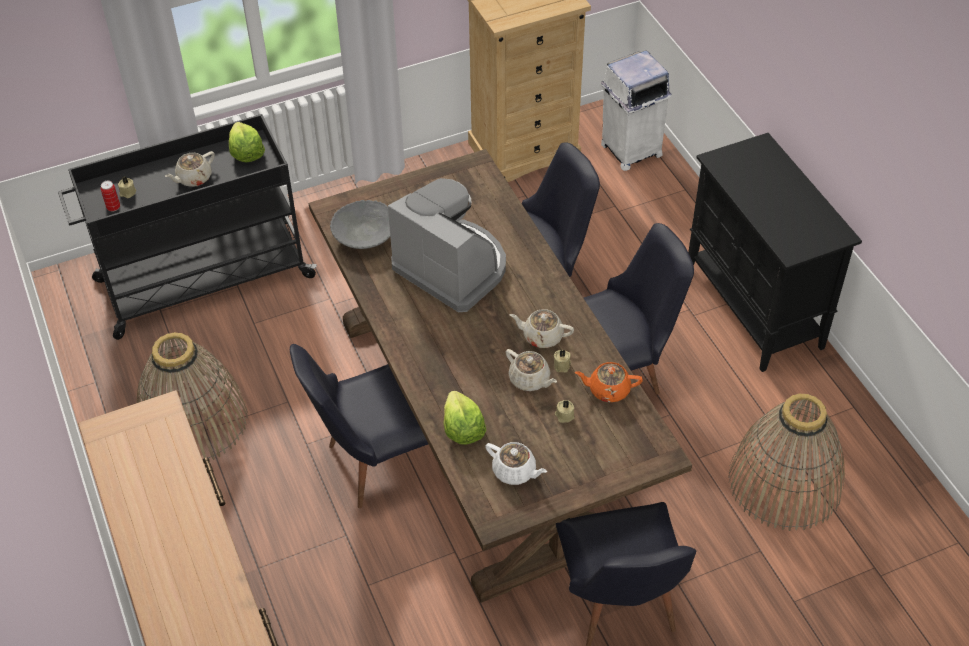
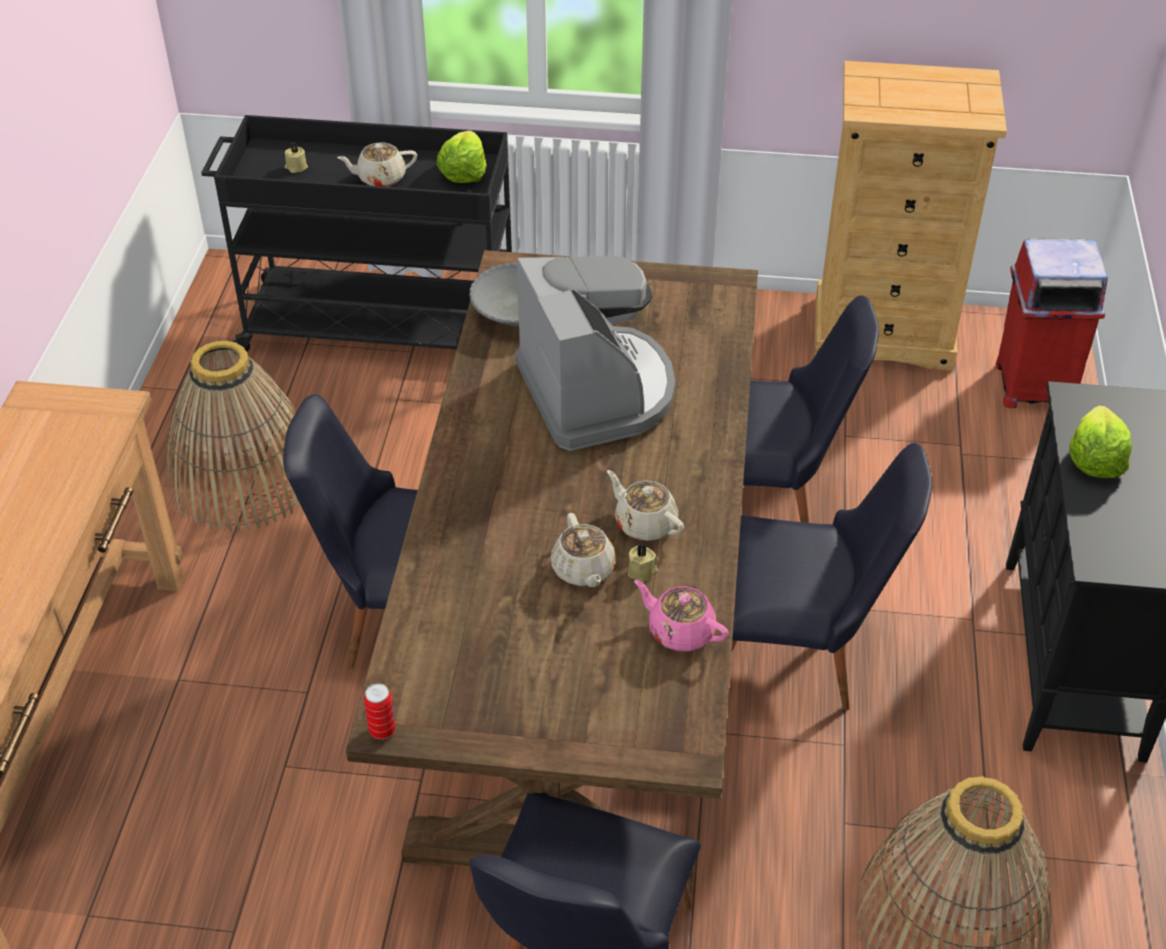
camera: 30 degrees right, 5 degrees down
(113, 207) = (267, 176): can -> can (382, 730)
(462, 429) = (444, 591): lettuce -> lettuce (1094, 460)
(515, 471) = (466, 677): white teapot -> none
(564, 415) = (591, 636): beige candle -> none
(608, 390) = (680, 631): orange teapot -> pink teapot
(630, 150) = (1032, 385): white trash can -> red trash can

